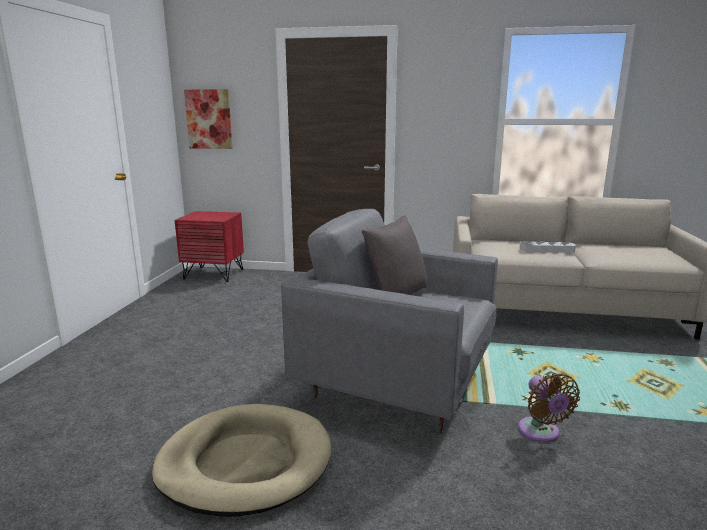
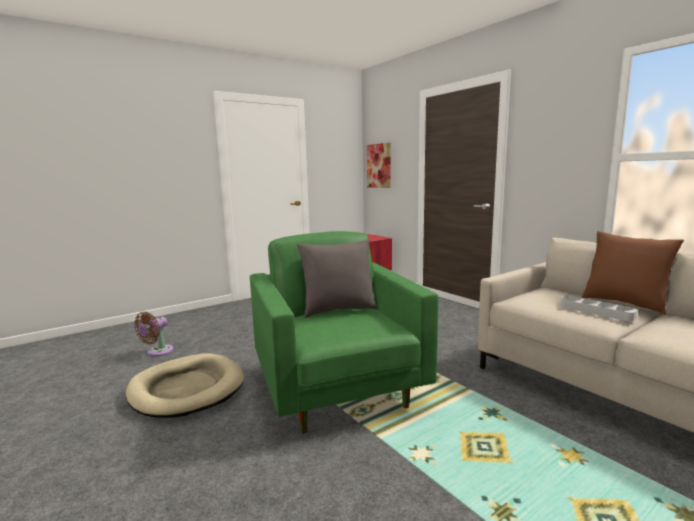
camera: 45 degrees right, 5 degrees down
(396, 385) = (338, 389): grey armchair -> green armchair
(540, 433) = (371, 480): brown fan -> brown fan (157, 352)
(543, 241) = (624, 303): none -> brown pillow

